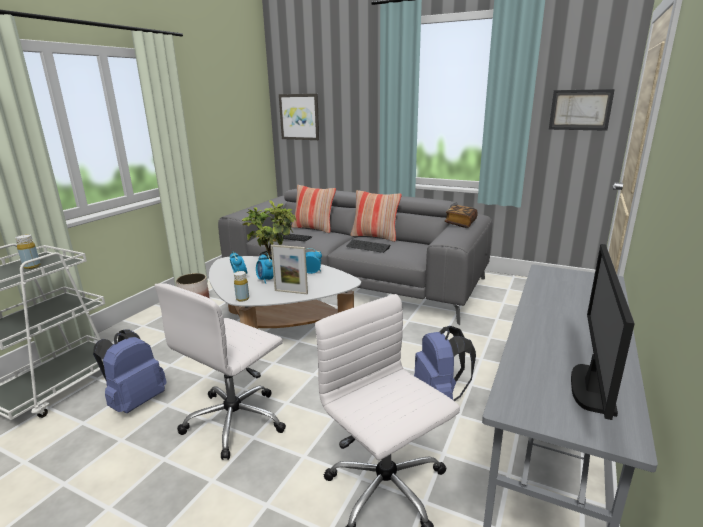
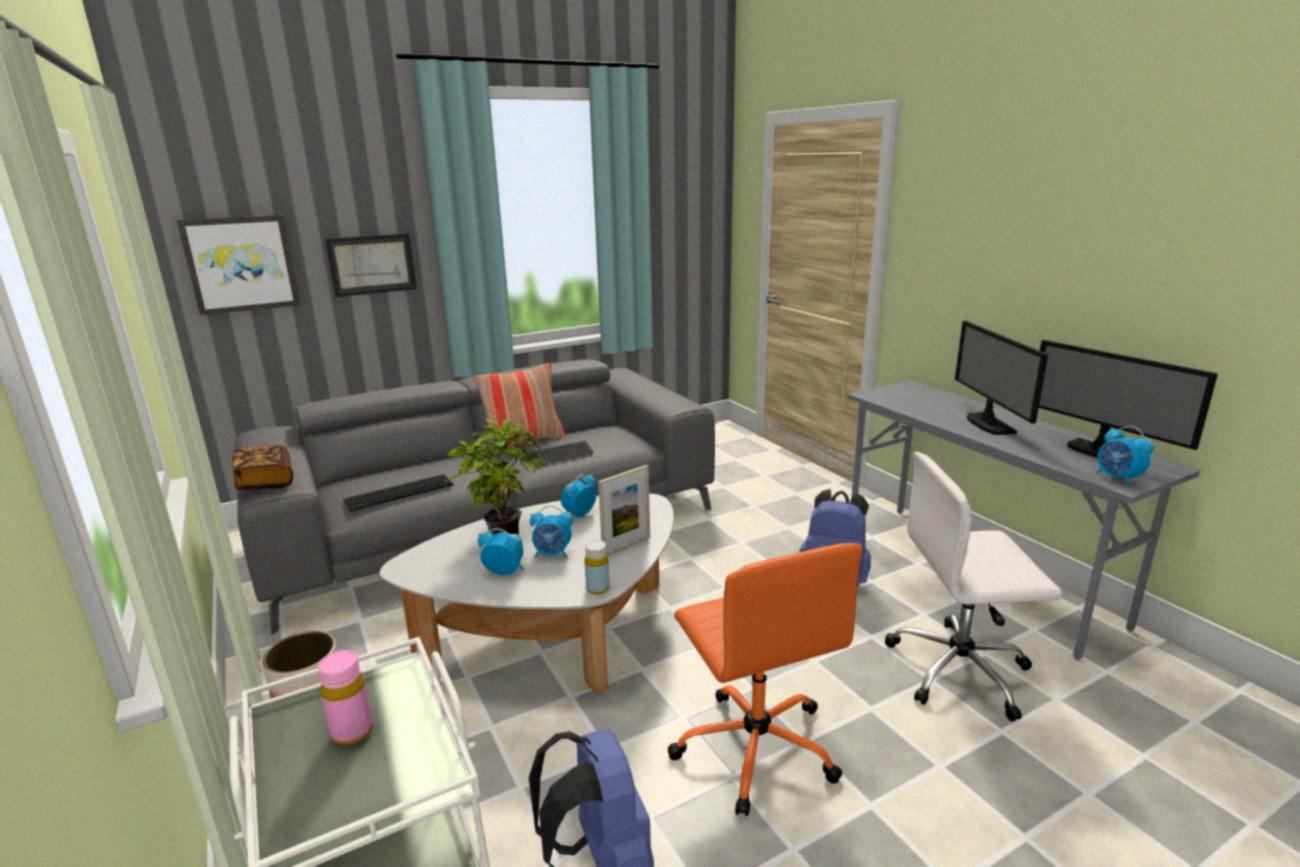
camera: 55 degrees left, 0 degrees up
(32, 266) = (352, 732): yellow bottle -> pink bottle
(236, 420) = (755, 746): white office chair -> orange office chair
(314, 228) = (405, 465): pillow -> none
(460, 223) = (635, 384): book -> book (265, 481)
(525, 404) = (1118, 478): none -> alarm clock
(565, 323) = (988, 424): none -> monitor
(580, 110) = (688, 218): picture -> picture (372, 264)

